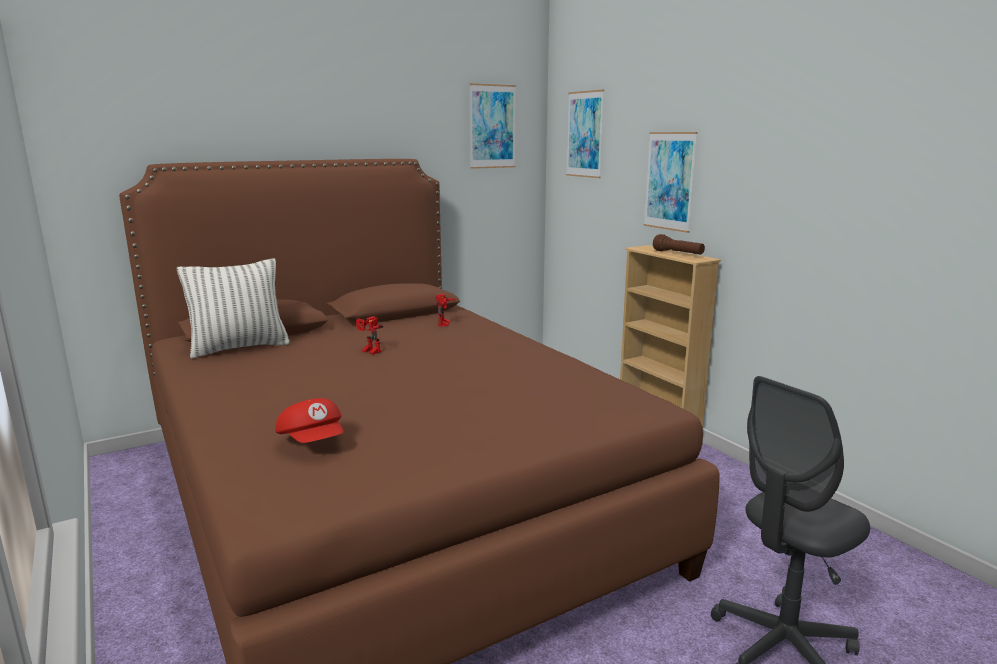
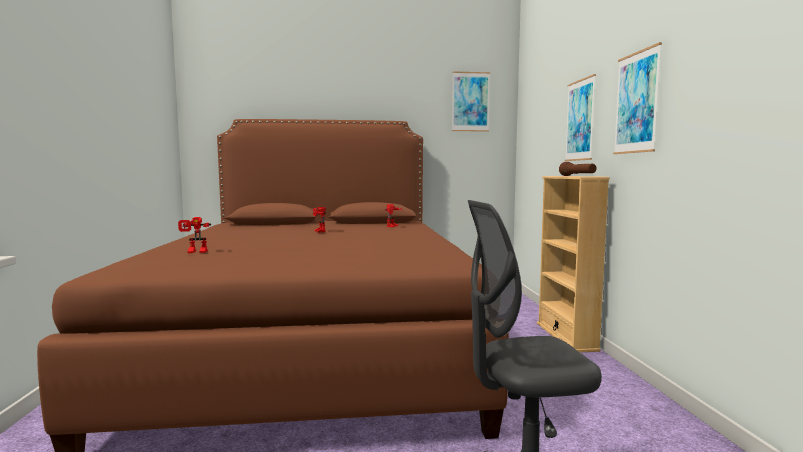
camera: 25 degrees right, 10 degrees down
(239, 348) = (252, 226): pillow -> none
(313, 441) = (195, 252): red cap -> toy robot
(585, 134) = (535, 100): picture -> picture (636, 103)

